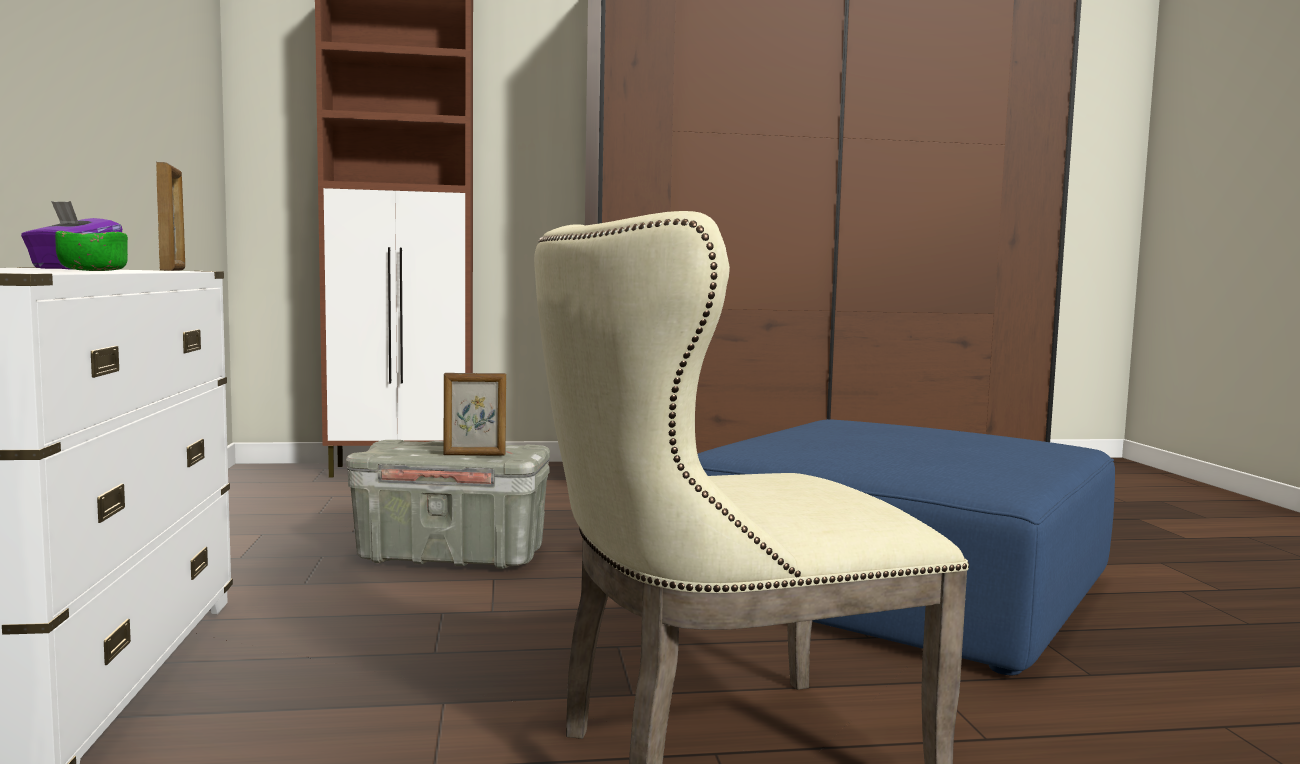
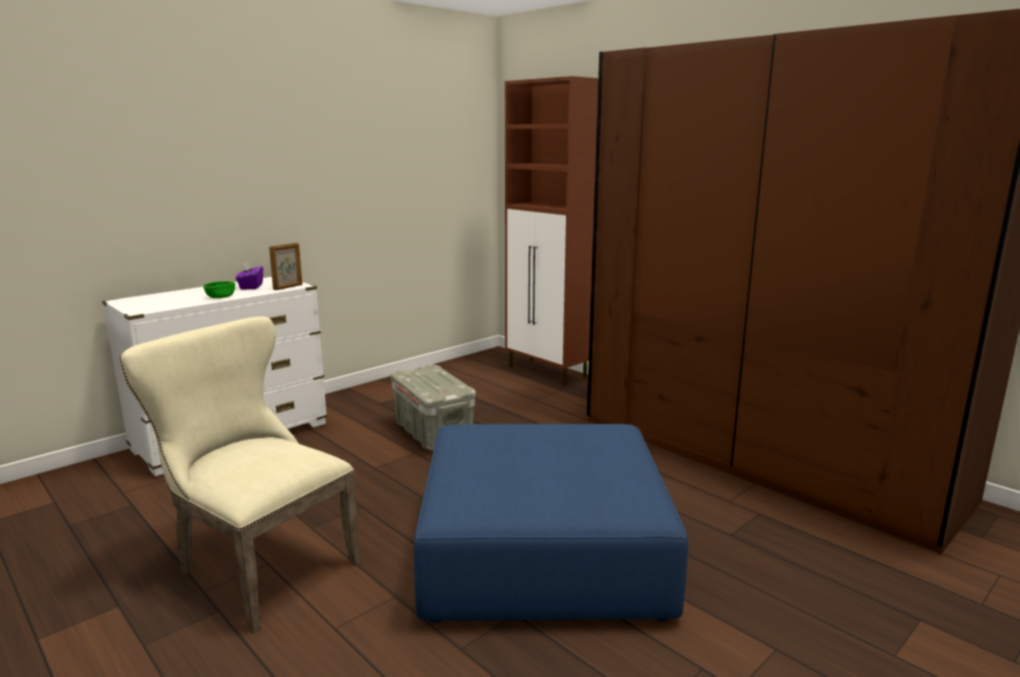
camera: 55 degrees right, 10 degrees up
(474, 455) = (424, 387): picture frame -> none

